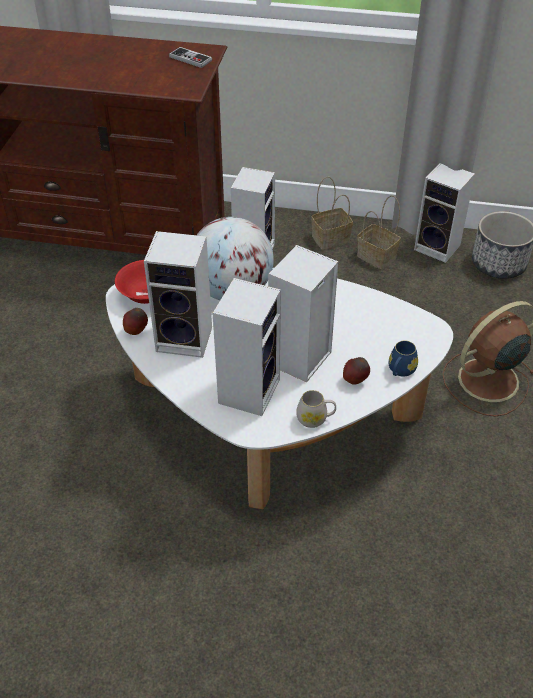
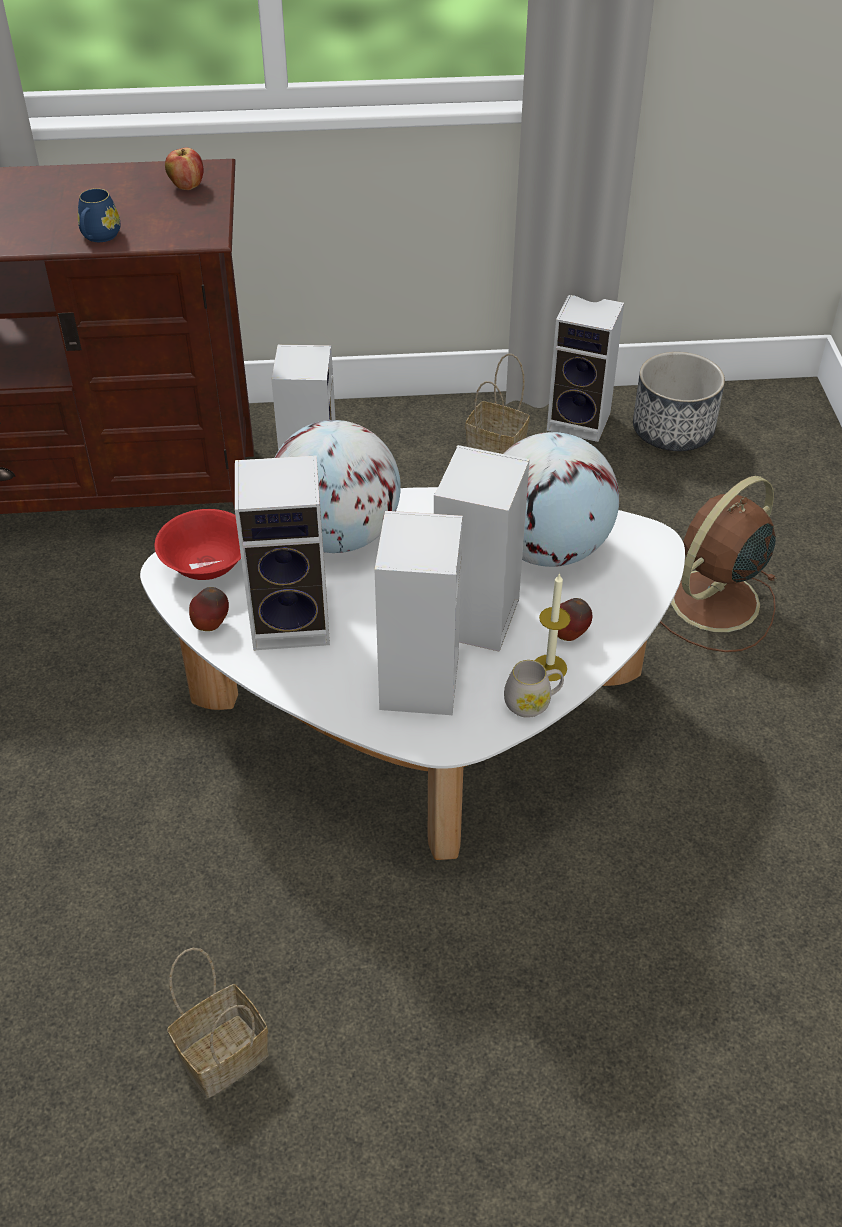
camera: 15 degrees left, 0 degrees up
(190, 59) = (187, 186): game controller -> apple
(331, 238) = (420, 433): basket -> basket (225, 1052)
(334, 399) = (549, 668): none -> candle
(361, 323) = (547, 548): none -> globe
(400, 371) = (628, 608): blue mug -> blue mug (99, 237)

